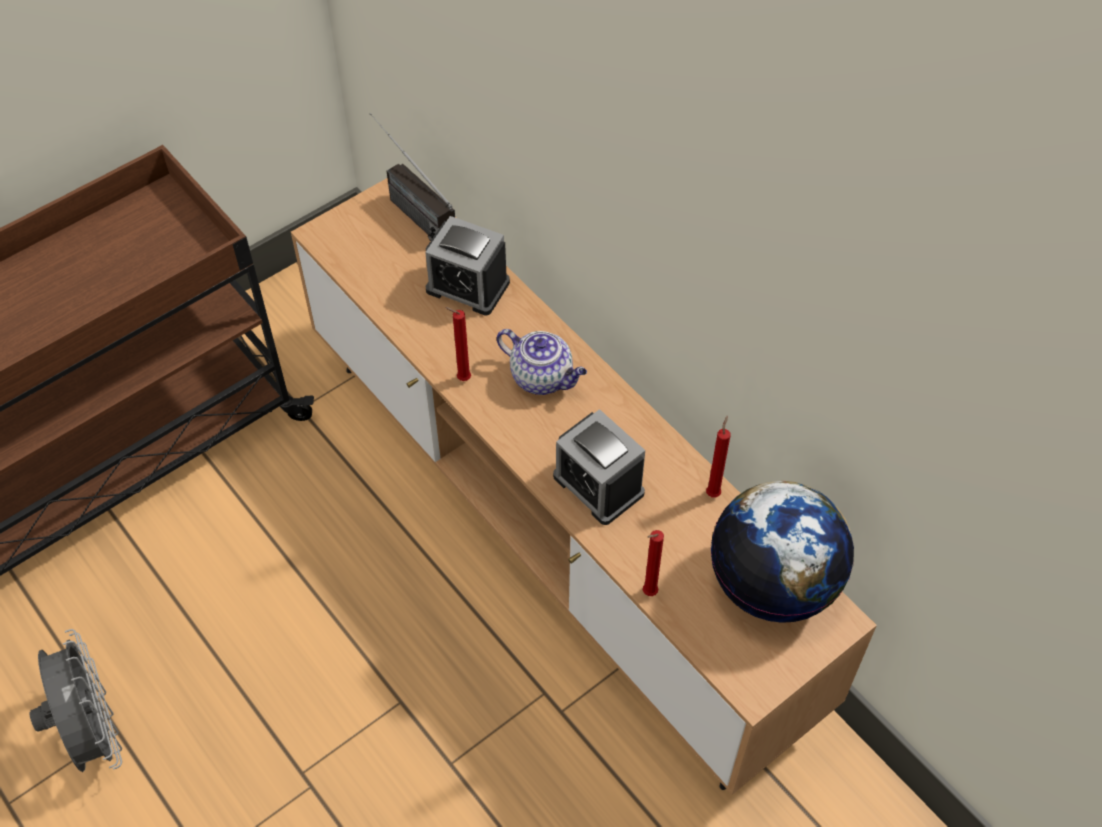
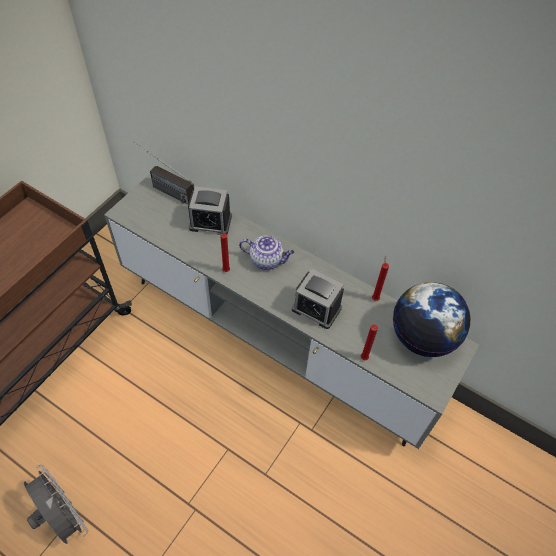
camera: 20 degrees left, 0 degrees up
(553, 531) = (275, 338): brown tv stand -> grey tv stand

